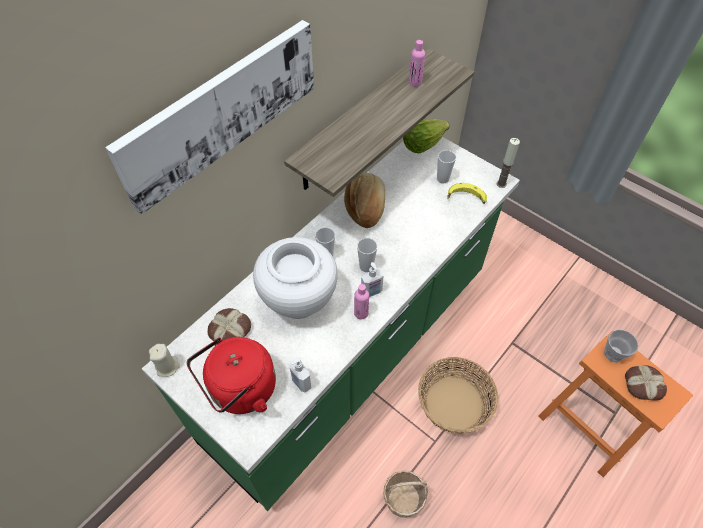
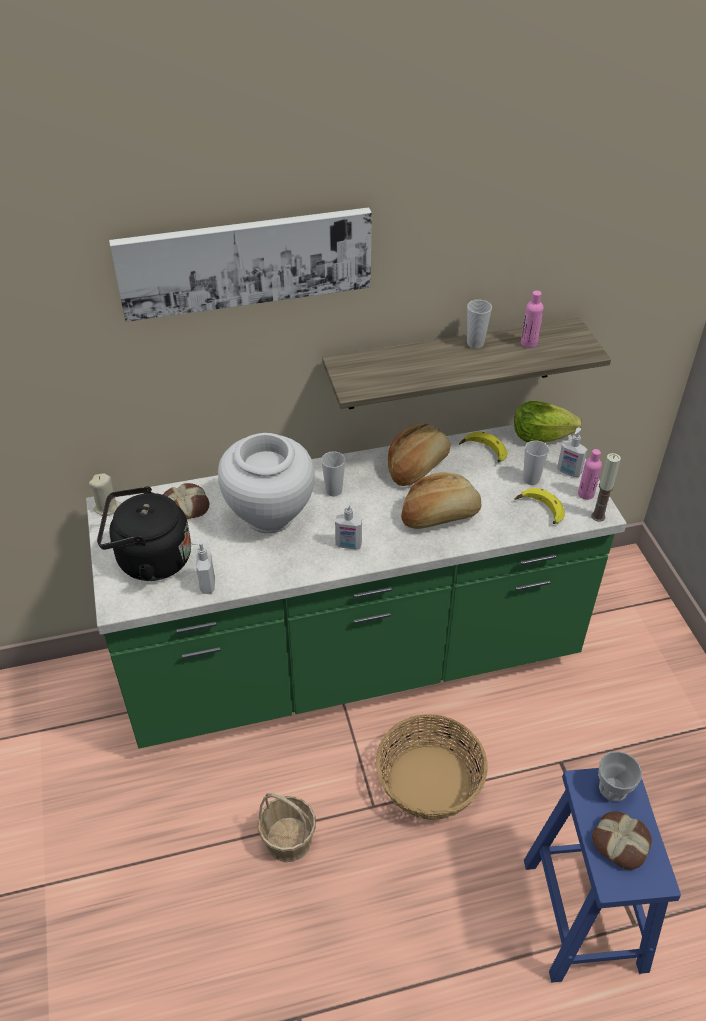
camera: 35 degrees right, 10 degrees down
(240, 390) = (149, 560): red kettle -> black kettle
(361, 313) = (319, 558): pink bottle -> pink bottle (586, 494)
(366, 266) = (365, 520): cup -> cup (475, 343)
(398, 174) = (483, 452): none -> banana
(410, 236) = (439, 515): none -> bread
(459, 162) = (568, 472): none -> soap dispenser
(590, 426) = (585, 917): orange stool -> blue stool

